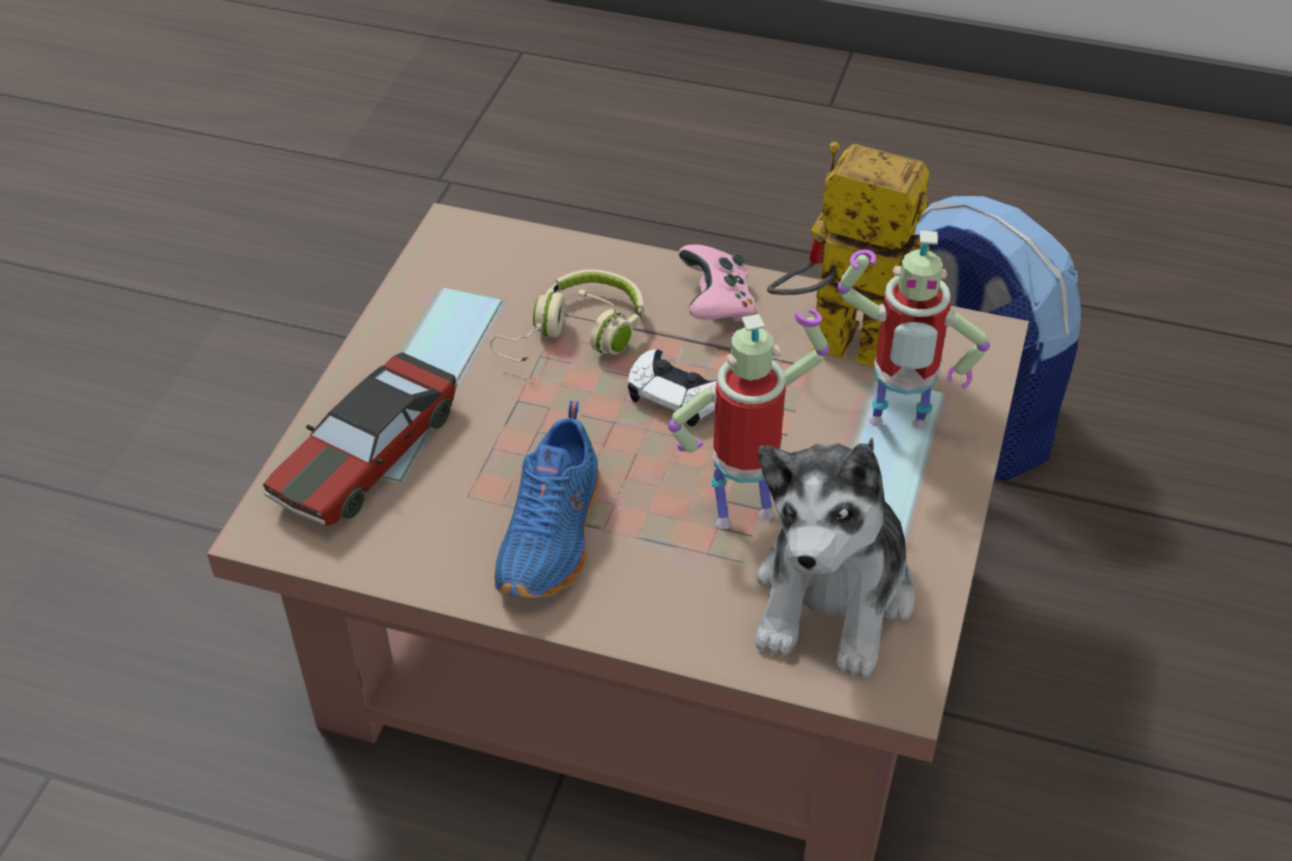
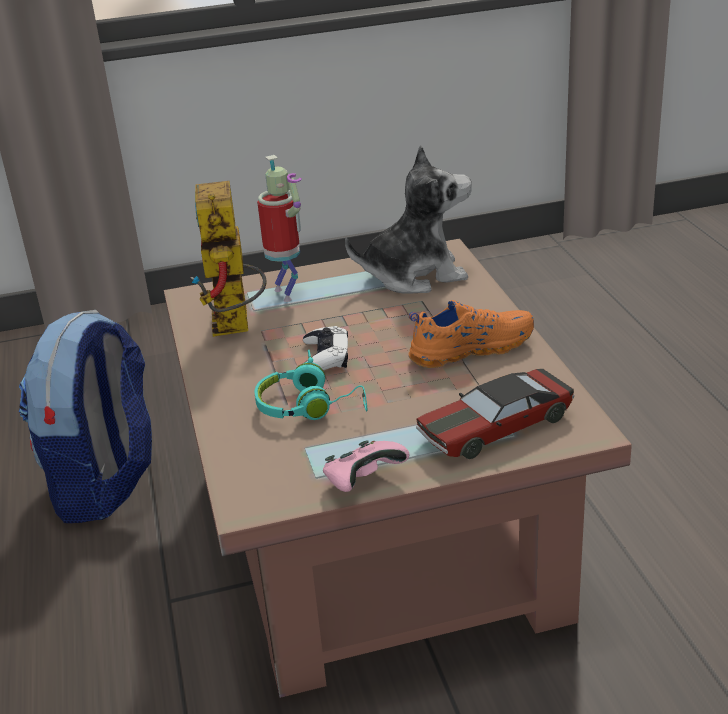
camera: 120 degrees left, 15 degrees down
(366, 455) = (495, 427): toy car -> toy car turned 150 degrees clockwise
(554, 535) = (470, 349): blue shoe -> orange shoe
(576, 335) = (310, 407): beige headphones -> turquoise headphones
(717, 305) = (234, 373): pink game controller -> pink game controller (363, 481)
(743, 511) = (390, 310): toy robot -> none

